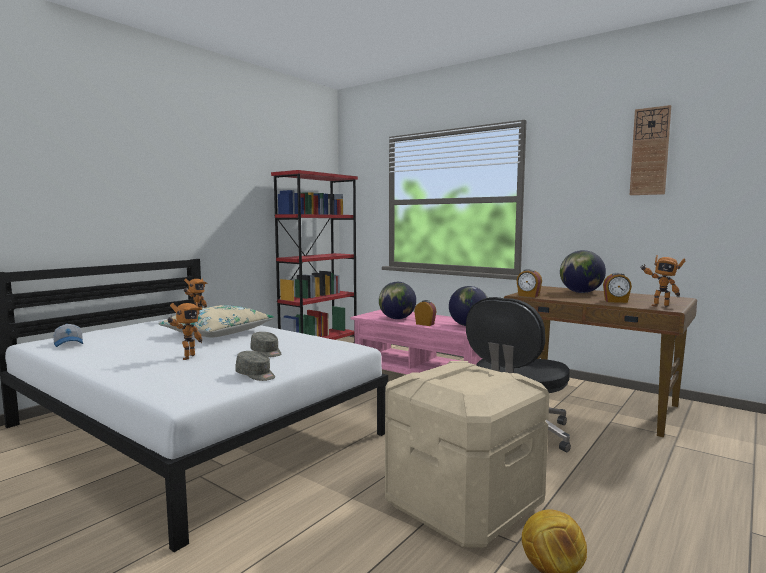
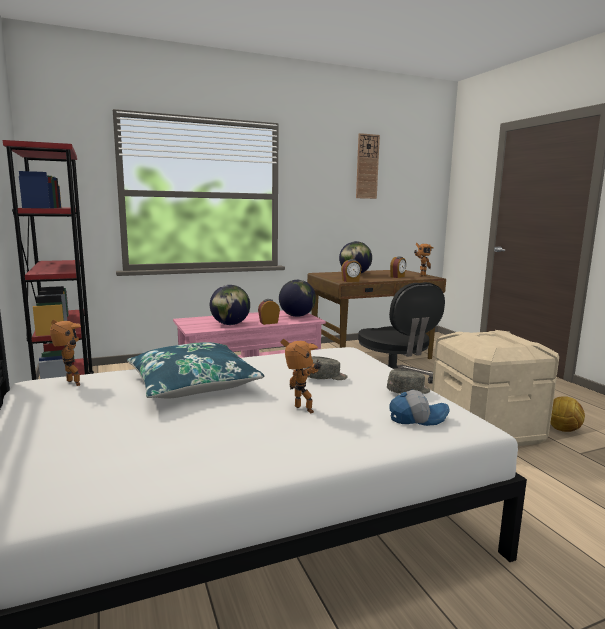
camera: 60 degrees left, 5 degrees up
(69, 344) = (82, 482): cap -> cap (417, 418)
(218, 332) = (193, 384): beige pillow -> blue pillow

